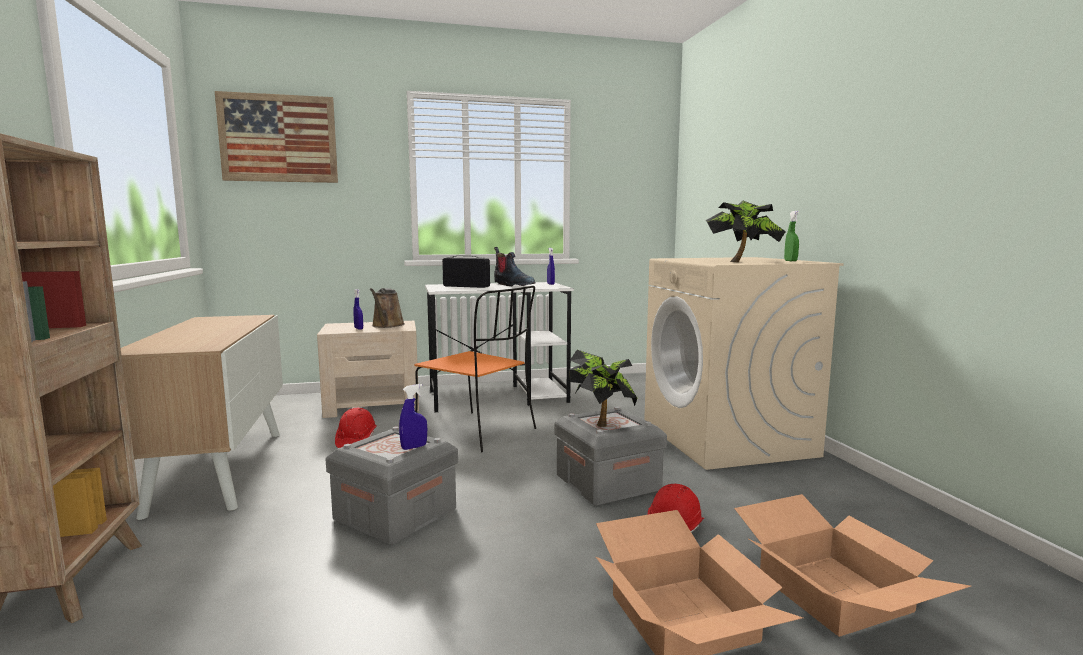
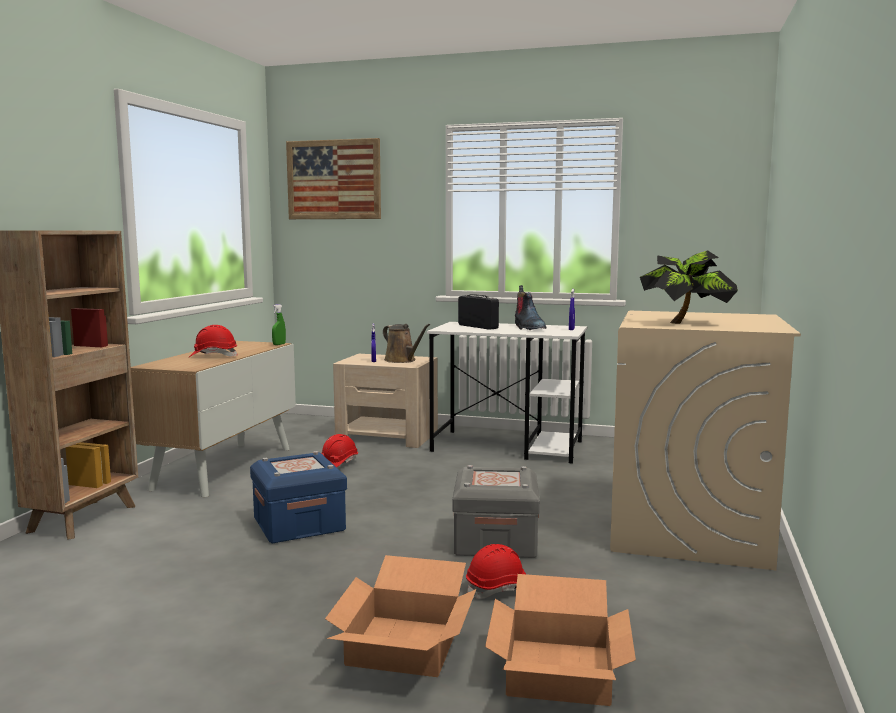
camera: 30 degrees right, 0 degrees up
(206, 333) = (213, 356): none -> red hard hat
(387, 325) = (402, 360): brown watering can -> brown watering can turned 75 degrees counterclockwise
(395, 514) = (299, 524): grey storage box -> blue storage box
(414, 447) = (307, 469): blue spray bottle -> none
(478, 432) = (444, 475): orange chair -> none
(602, 422) = (490, 477): potted plant -> none
(790, 261) = (756, 325): green spray bottle -> green spray bottle (279, 344)

